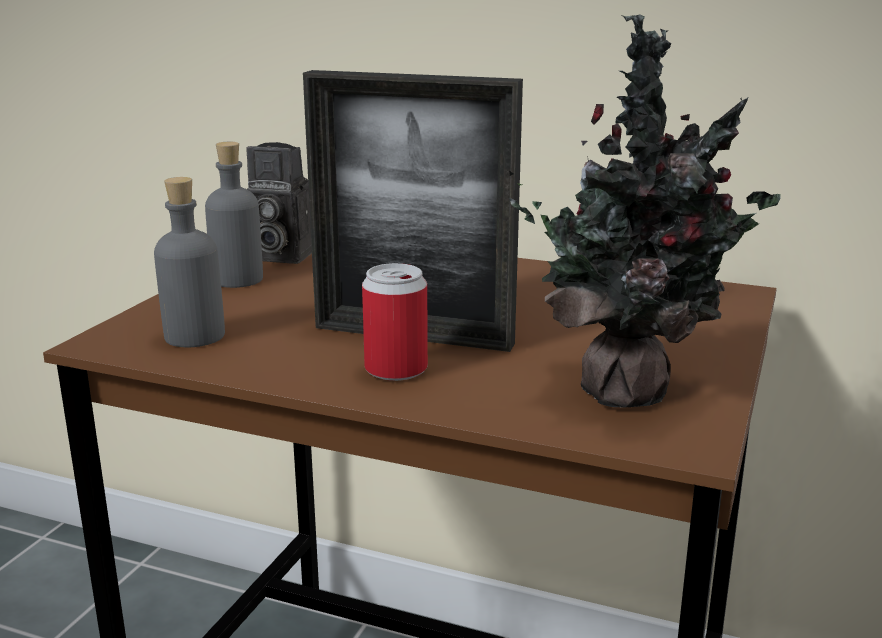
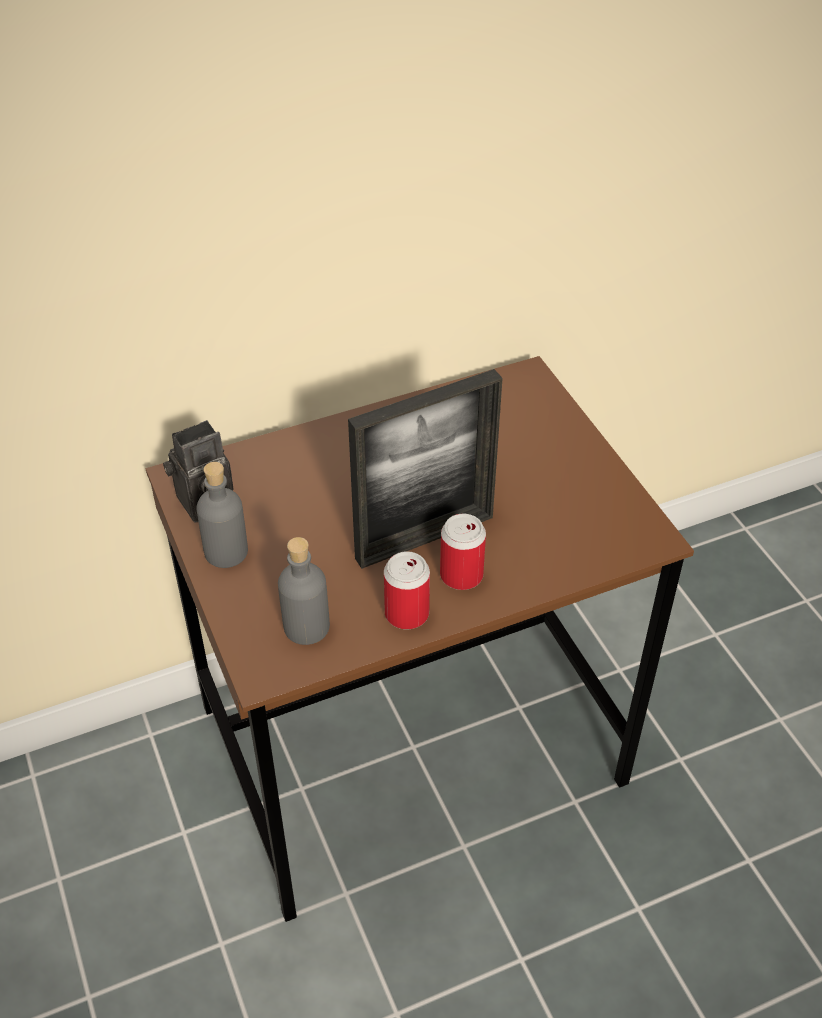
camera: 45 degrees left, 25 degrees up
(290, 367) = (407, 614): none -> can
(630, 390) = (585, 512): potted plant -> none

